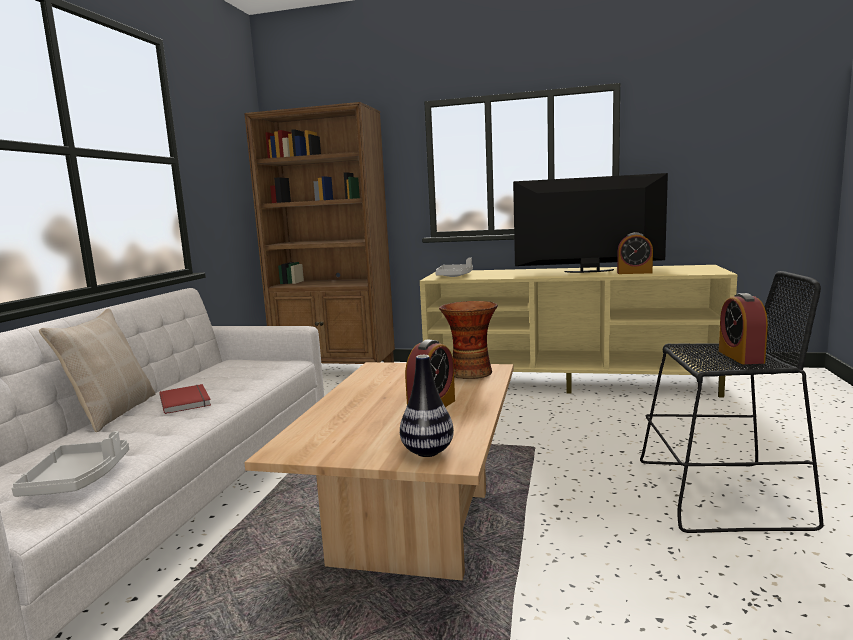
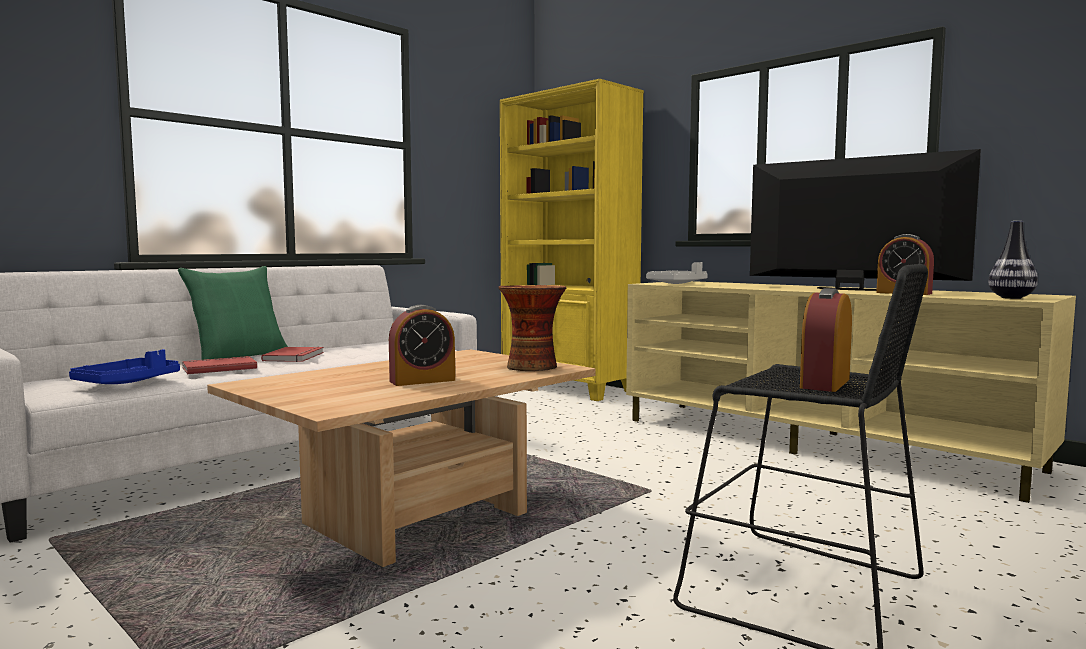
camera: 30 degrees right, 5 degrees down
(78, 479) = (127, 382): grey tray -> blue tray
(112, 412) = (238, 356): beige pillow -> green pillow
(139, 433) = (219, 368): none -> red book
(336, 369) = (568, 388): brown bookcase -> yellow bookcase
(427, 452) = (328, 402): vase -> vase (1011, 298)

